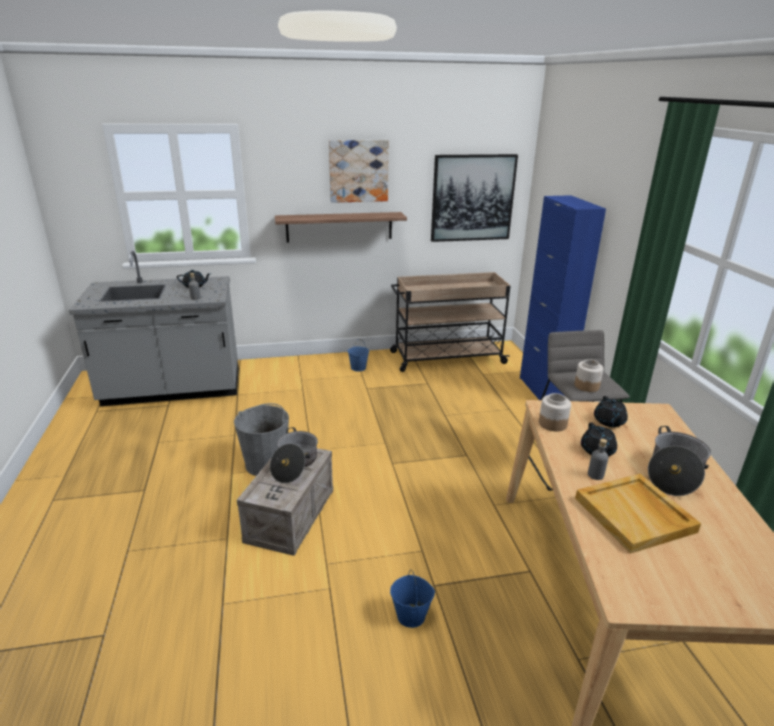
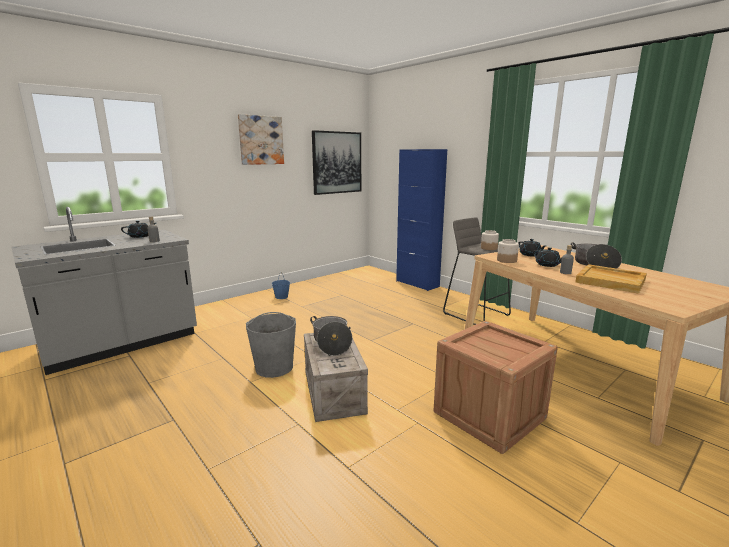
camera: 30 degrees left, 10 degrees down
(339, 227) = (249, 185): shelf -> none
(411, 616) = (489, 415): blue bucket -> crate
(446, 358) = (338, 280): beige cart -> none

